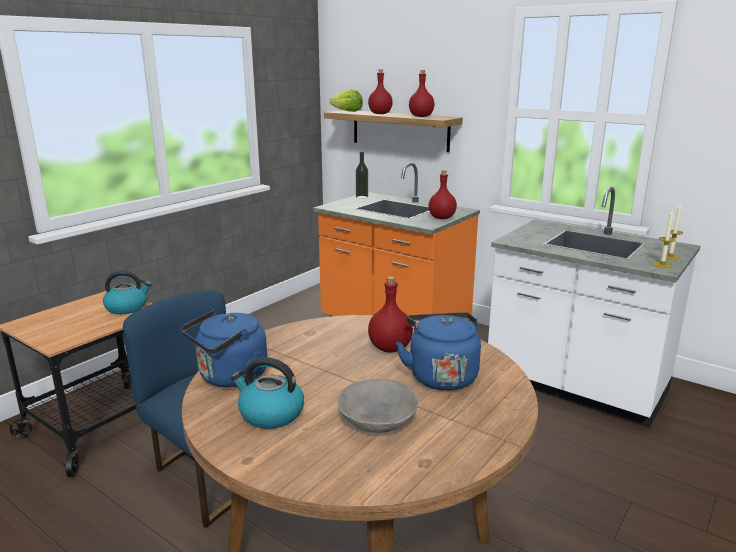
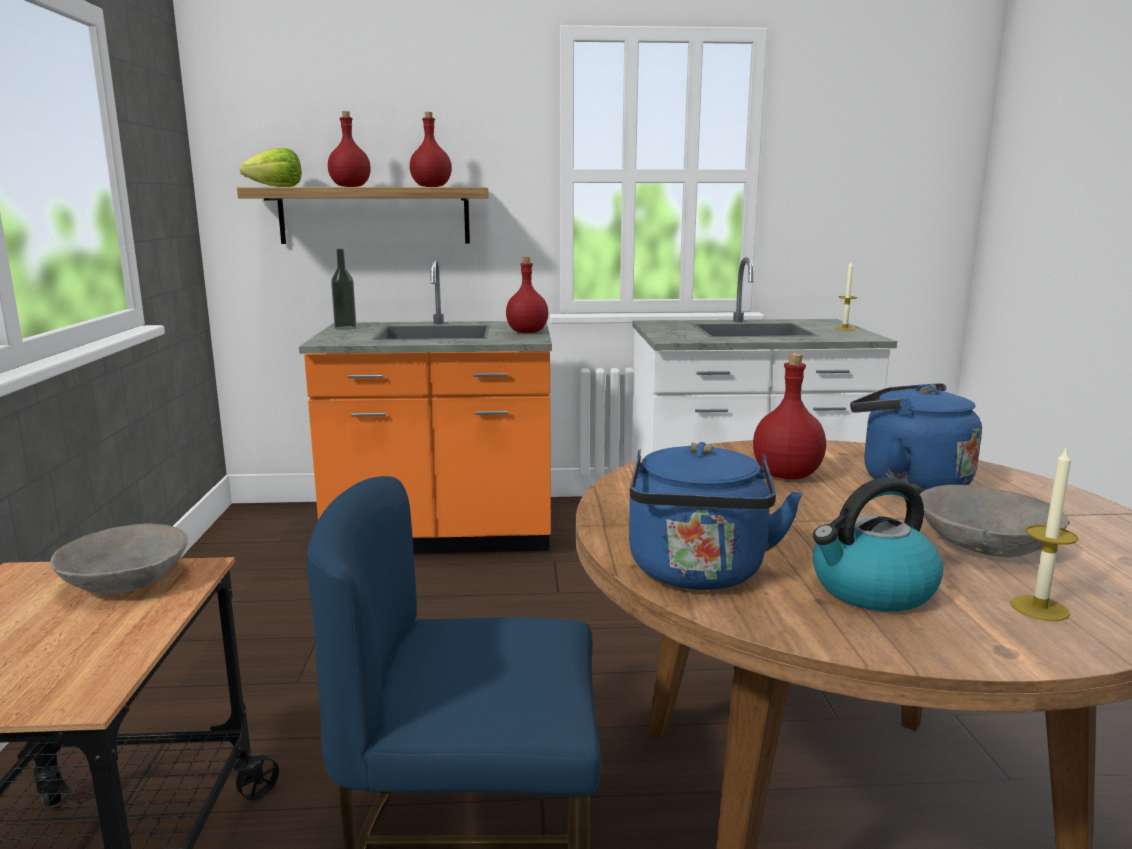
camera: 40 degrees left, 5 degrees down
(127, 307) = (126, 581): kettle -> grey bowl
(662, 265) = (858, 335): candle -> candle (1039, 608)

